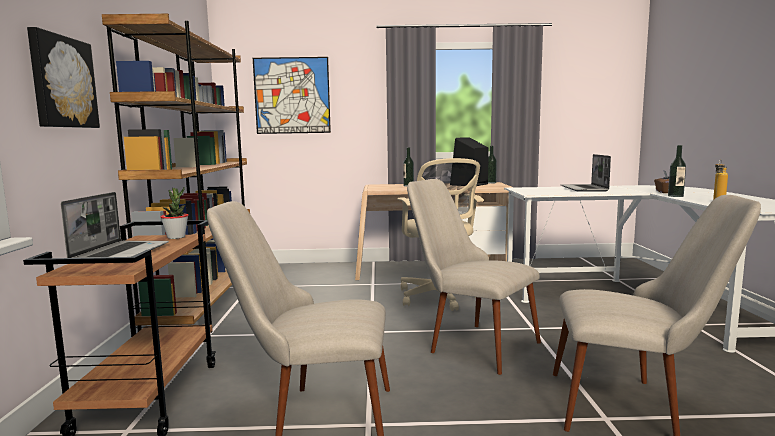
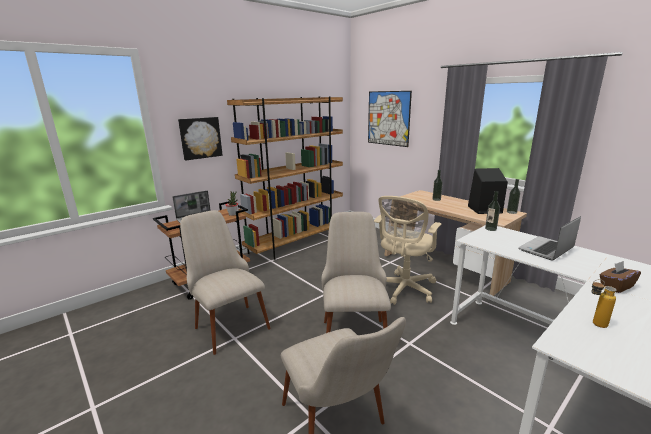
camera: 50 degrees right, 10 degrees up
(675, 196) = (592, 296): bottle -> bottle (490, 229)

